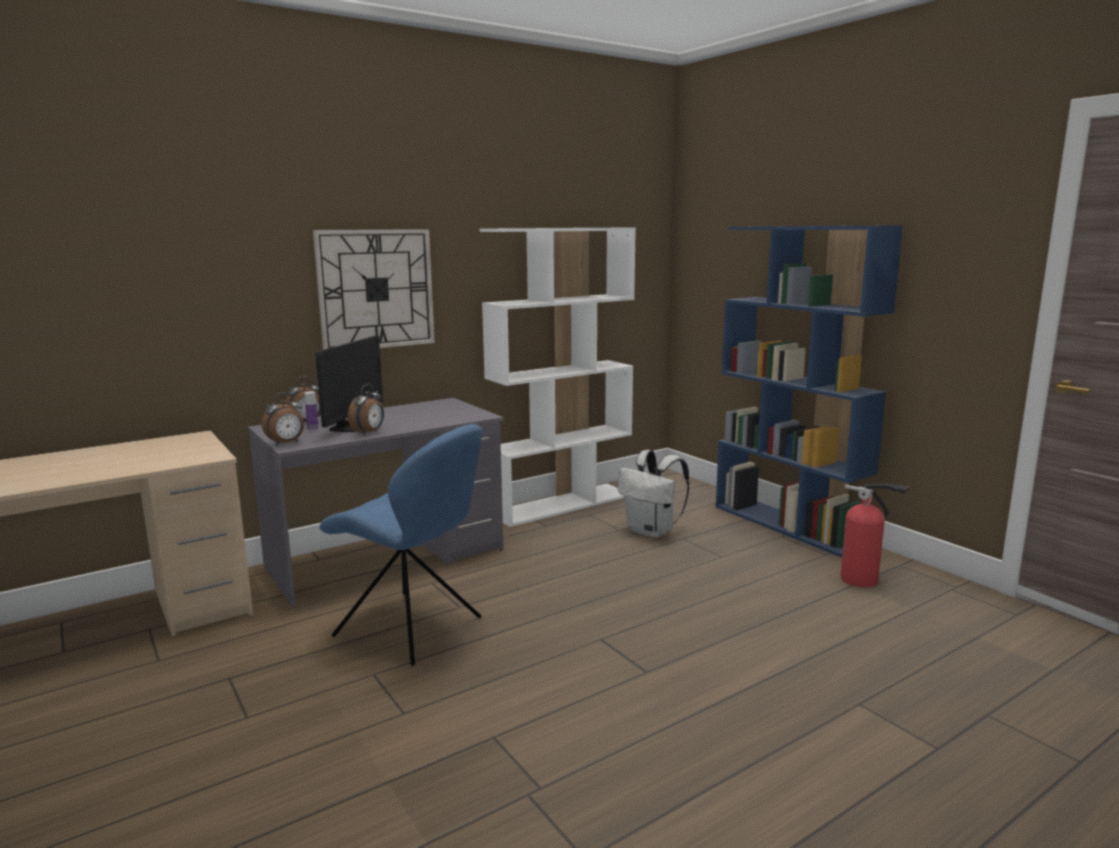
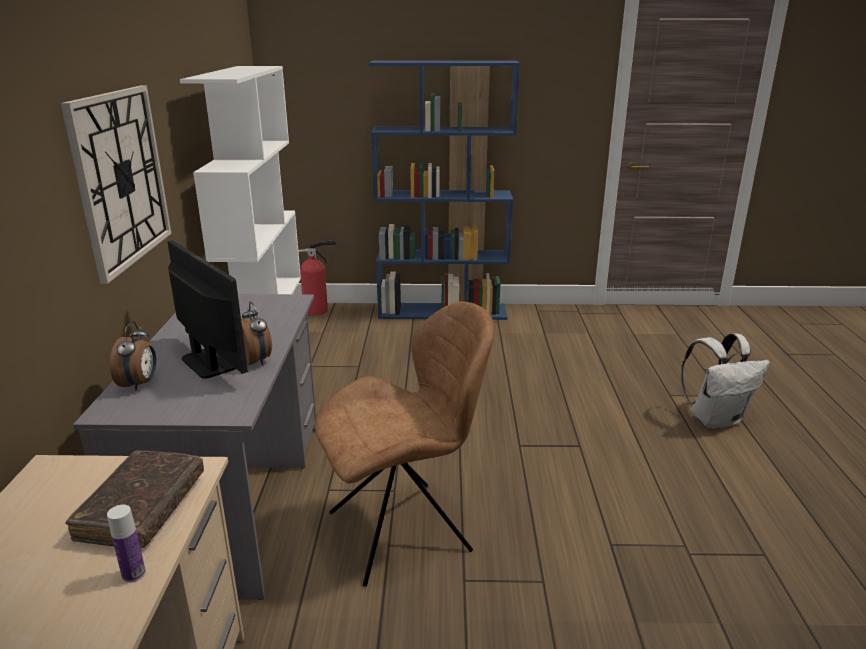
camera: 55 degrees left, 10 degrees up
(169, 458) = (142, 508): none -> brown book
(286, 443) = (215, 413): alarm clock -> none
(313, 429) = (181, 386): bottle -> bottle (134, 574)
(412, 628) = (404, 530): blue chair -> brown chair
(652, 531) = (381, 356): white backpack -> white backpack (715, 419)
(863, 580) = (543, 328): fire extinguisher -> fire extinguisher (318, 310)

